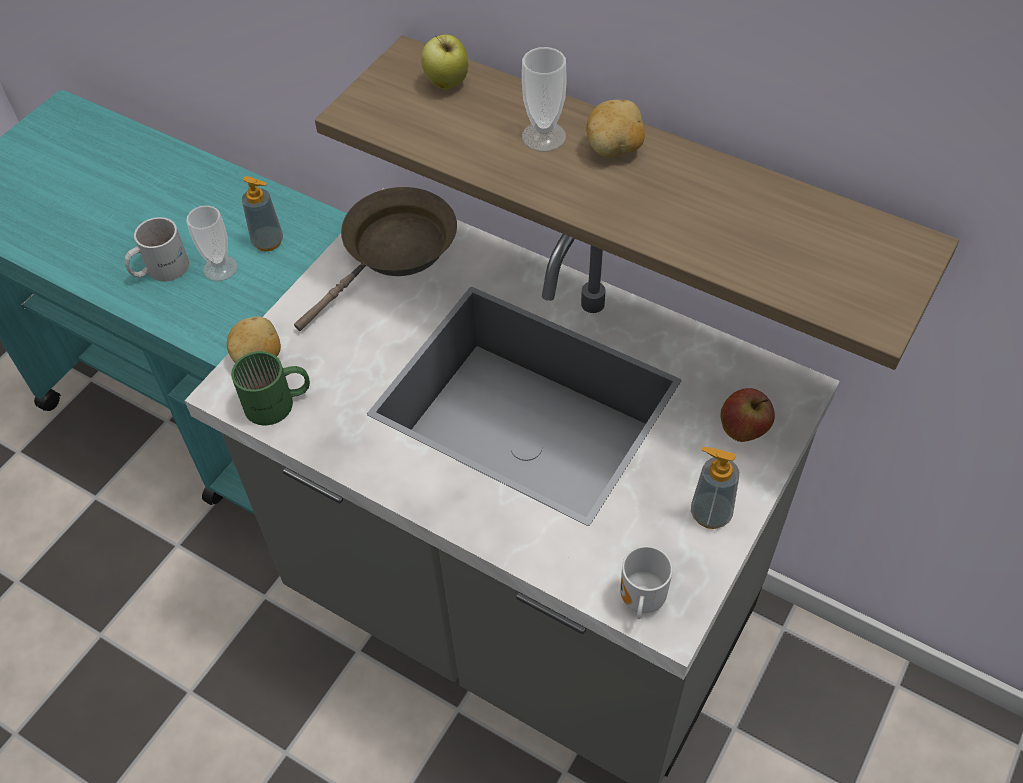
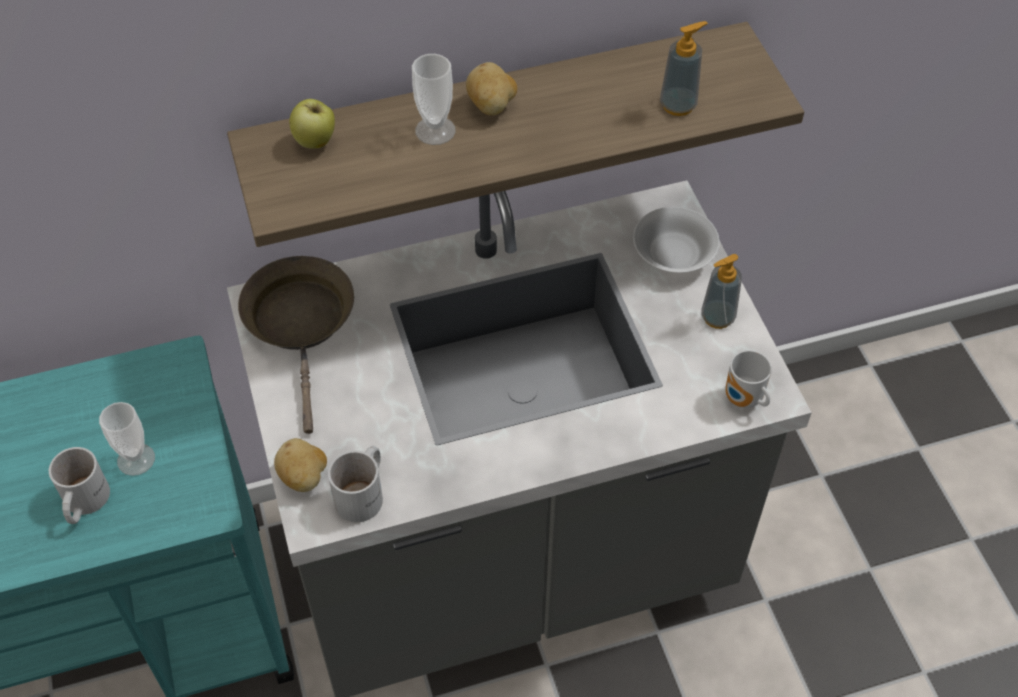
camera: 50 degrees left, 0 degrees up
(268, 242) = (149, 409): soap dispenser -> soap dispenser (678, 105)
(278, 404) = (365, 493): green mug -> white mug
(743, 431) = (674, 253): apple -> white bowl

